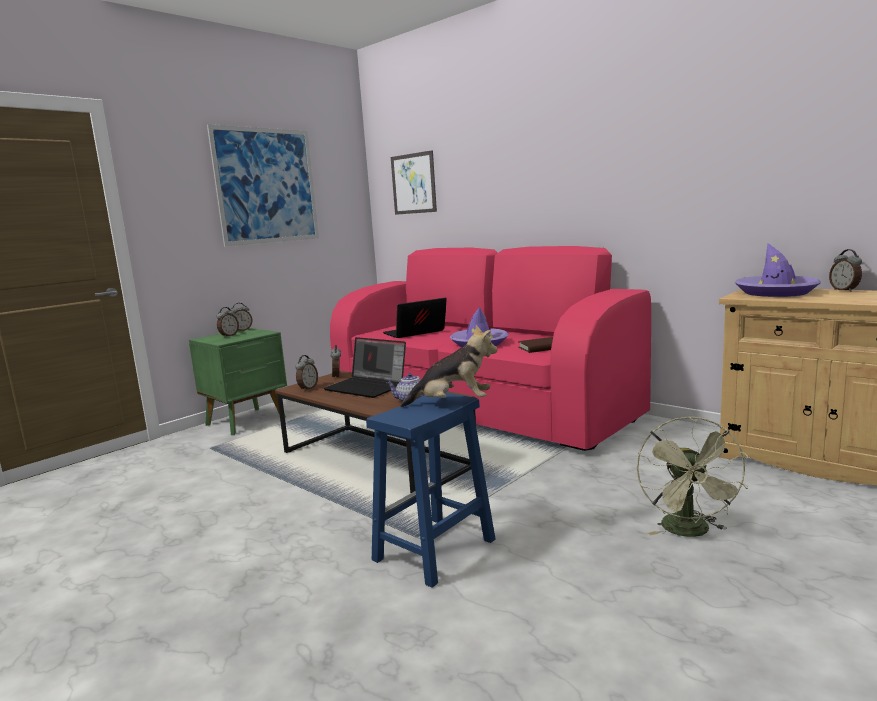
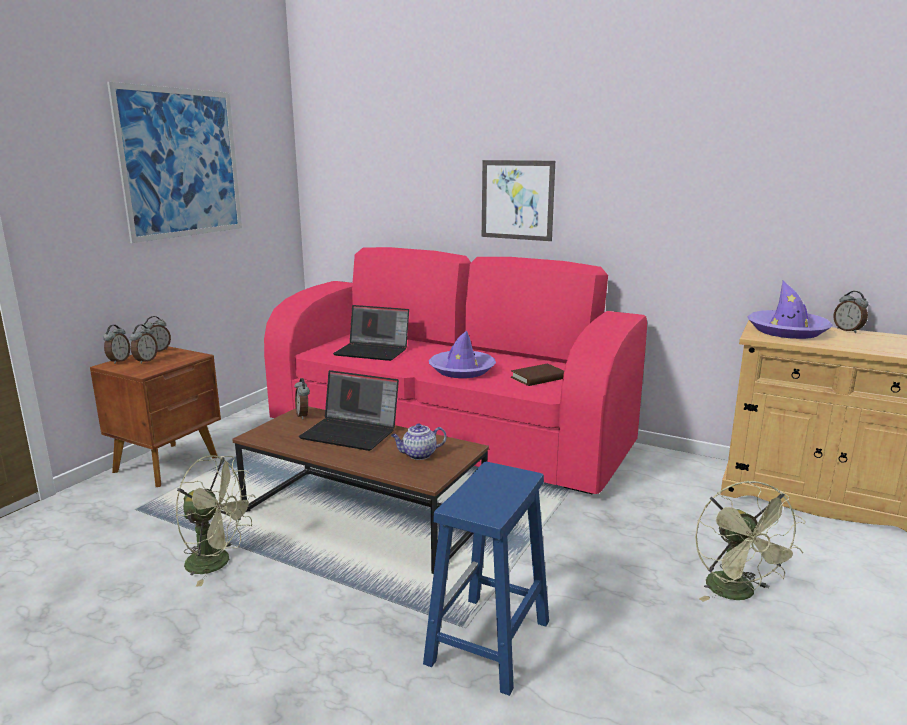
camera: 15 degrees left, 5 degrees up
(247, 421) = (168, 464): green nightstand -> brown nightstand
(250, 484) = (217, 563): none -> green fan
(307, 388) = (276, 436): alarm clock -> alarm clock (118, 361)
(413, 183) = (359, 167): picture -> picture (517, 200)
(414, 333) = (373, 351): laptop -> laptop turned 120 degrees counterclockwise
(453, 403) = (520, 483): plush toy -> none

